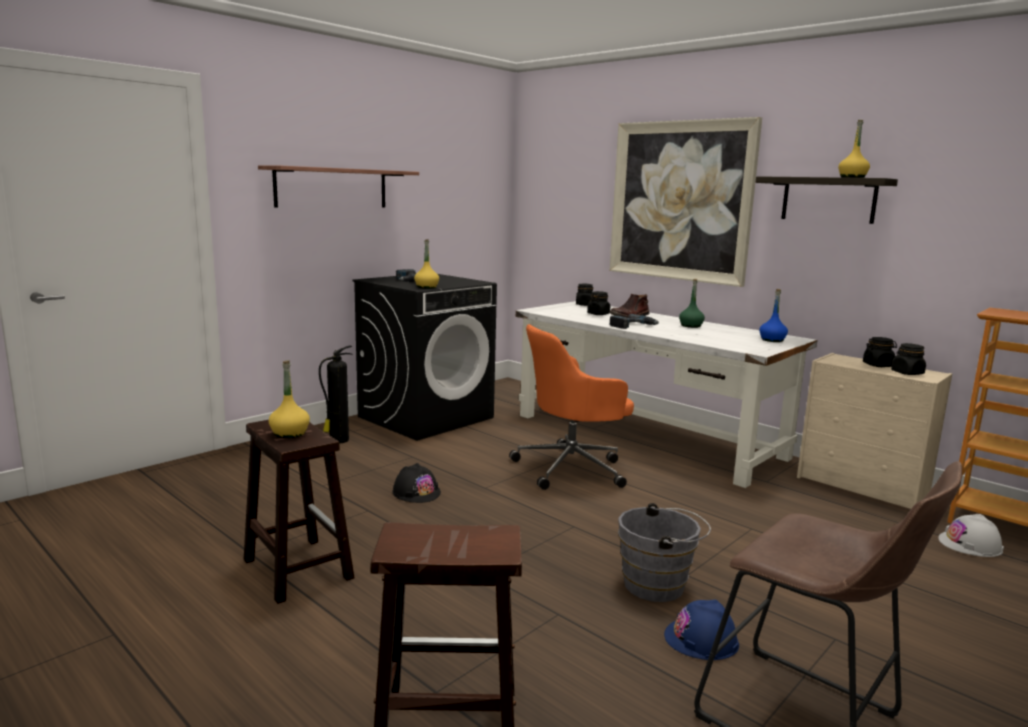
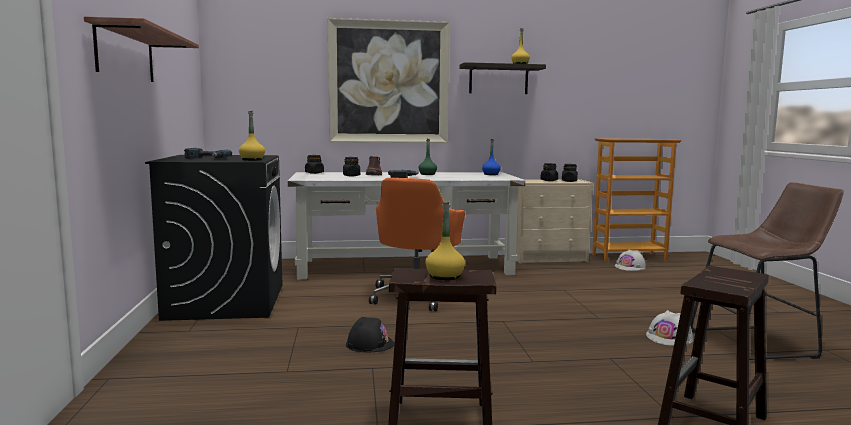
camera: 50 degrees left, 5 degrees down
(338, 440) = (197, 341): fire extinguisher -> none
(659, 586) = (603, 327): grey bucket -> none
(701, 639) = (669, 337): blue hard hat -> white hard hat

